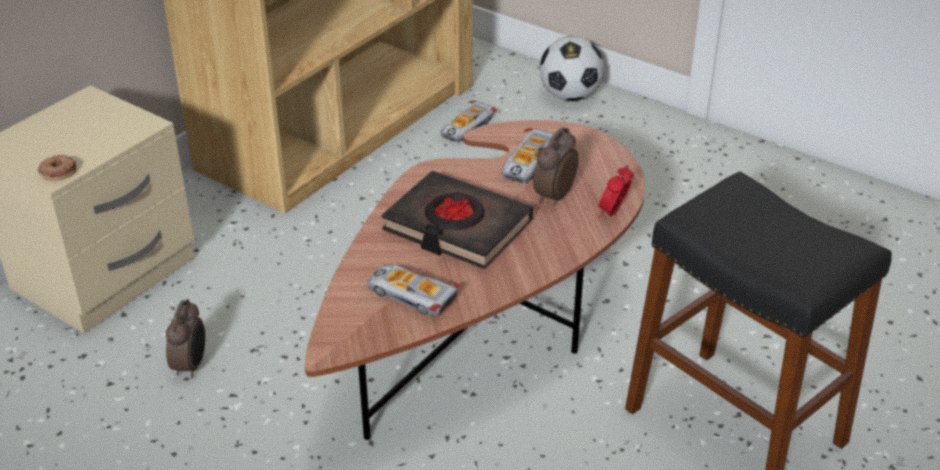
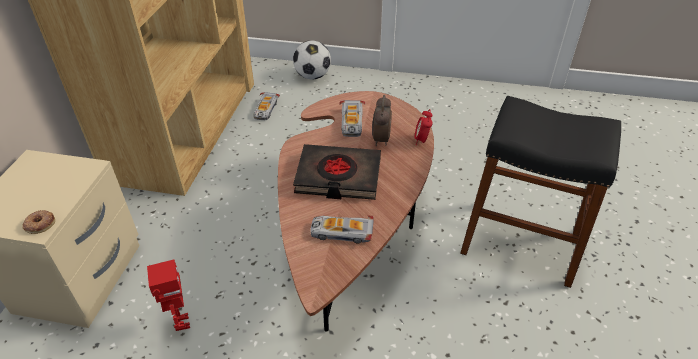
camera: 25 degrees left, 5 degrees up
(191, 365) = (181, 323): alarm clock -> toy robot

